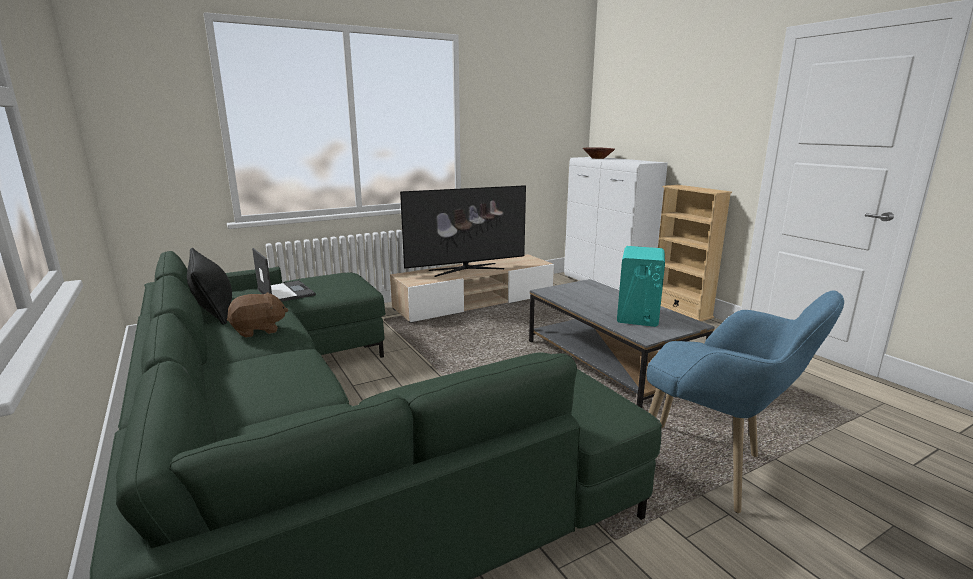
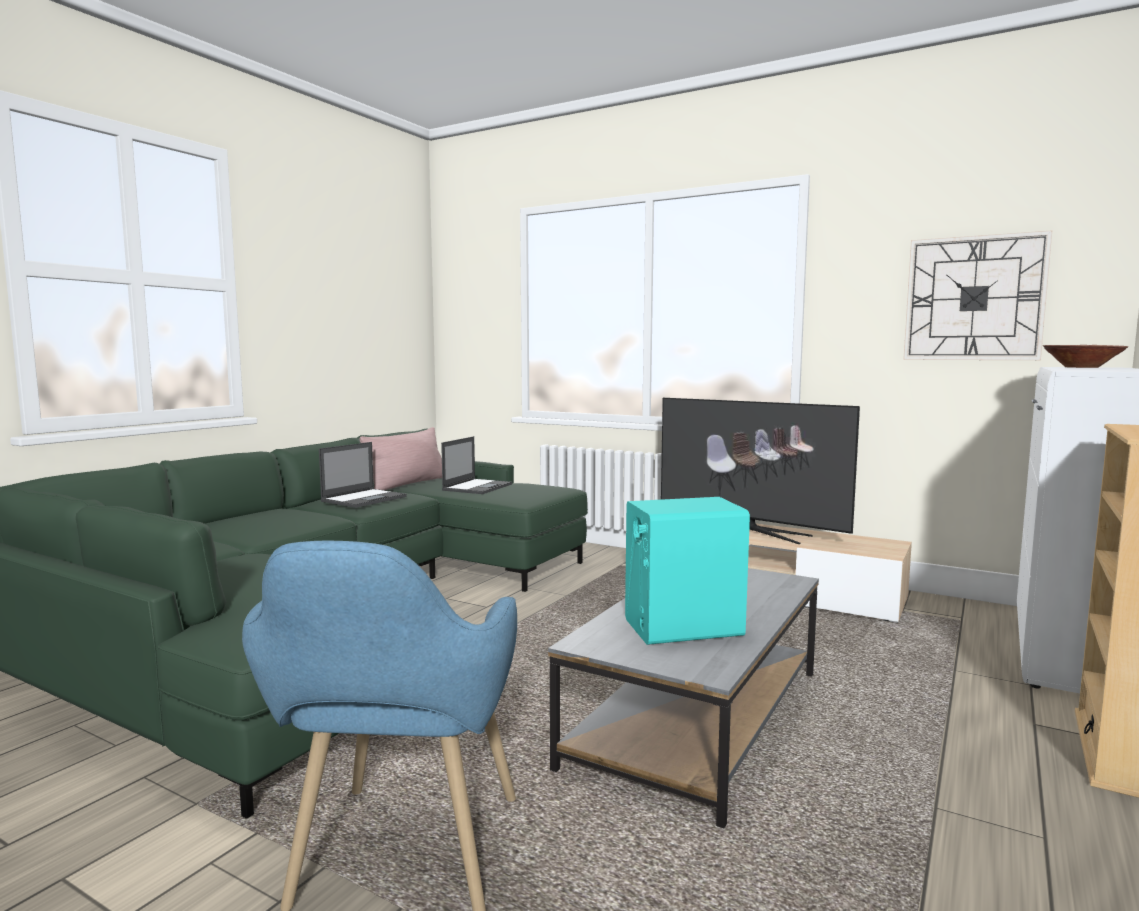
camera: 60 degrees right, 10 degrees down
(213, 309) = (408, 484): black pillow -> pink pillow
(258, 330) = (364, 499): brown plush toy -> laptop
(537, 121) = (974, 298): none -> wall clock

